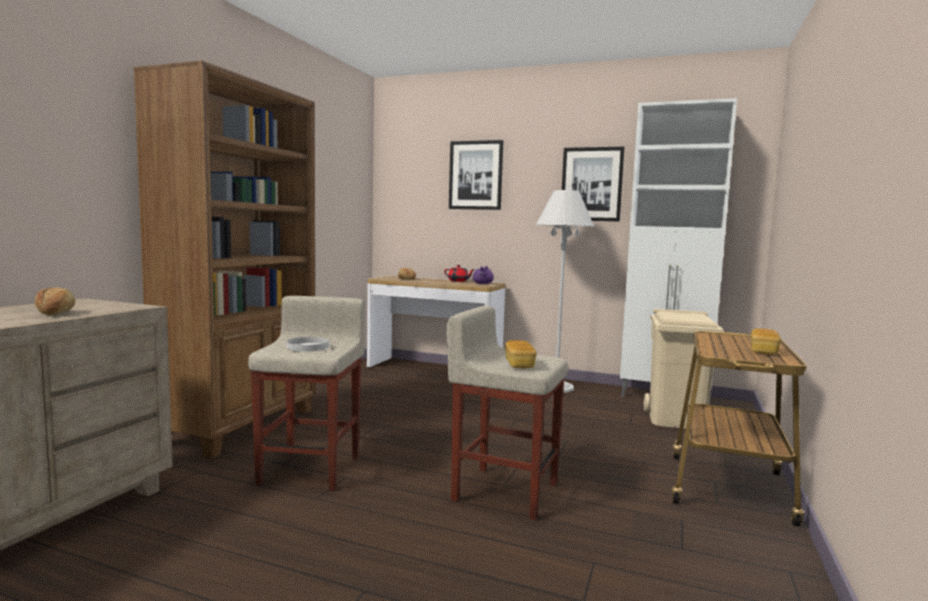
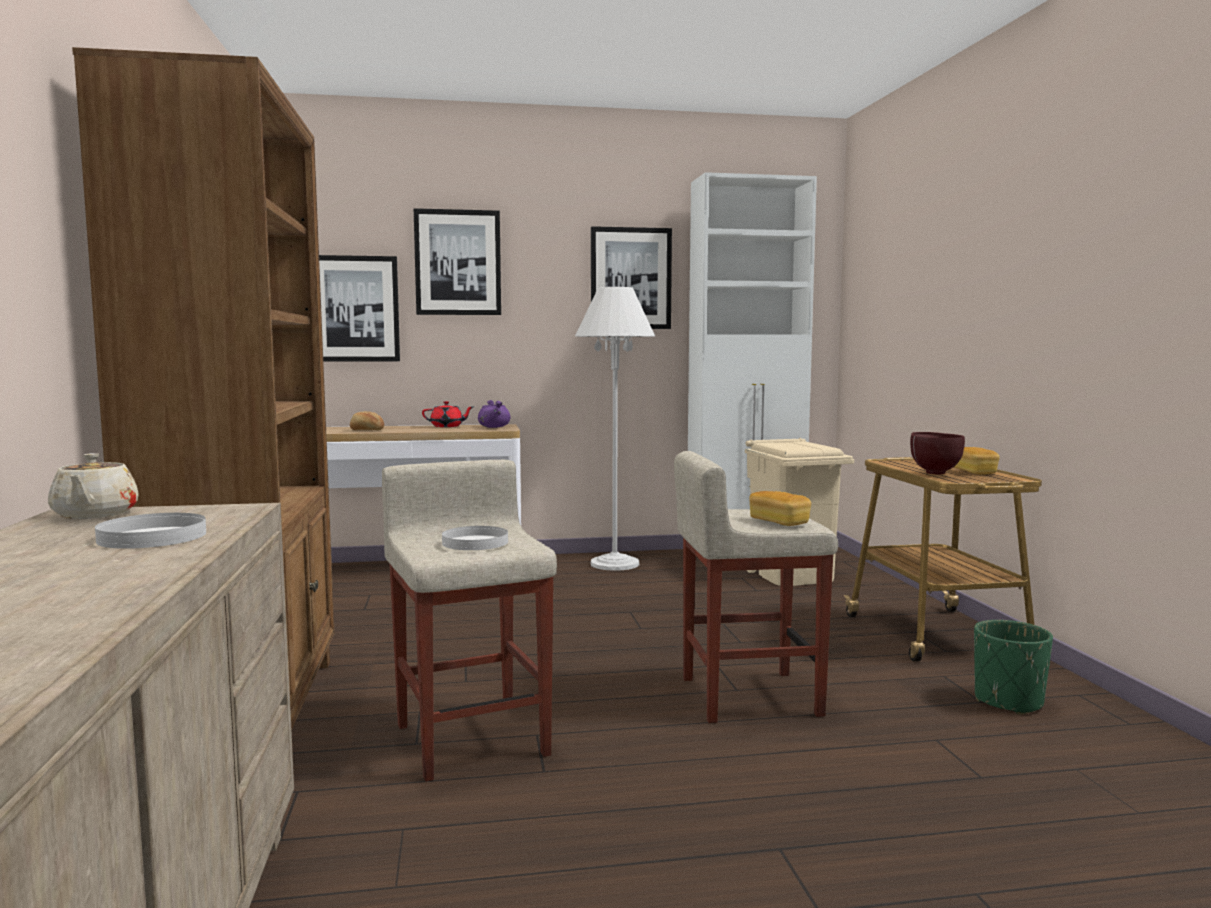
camera: 30 degrees left, 0 degrees up
(55, 313) = (153, 537): bread -> white plate
(83, 302) = (94, 515): none -> beige teapot
(415, 205) = (355, 309): none -> picture
(707, 556) = (1008, 701): none -> green planter
(717, 346) = (933, 472): none -> brown bowl

